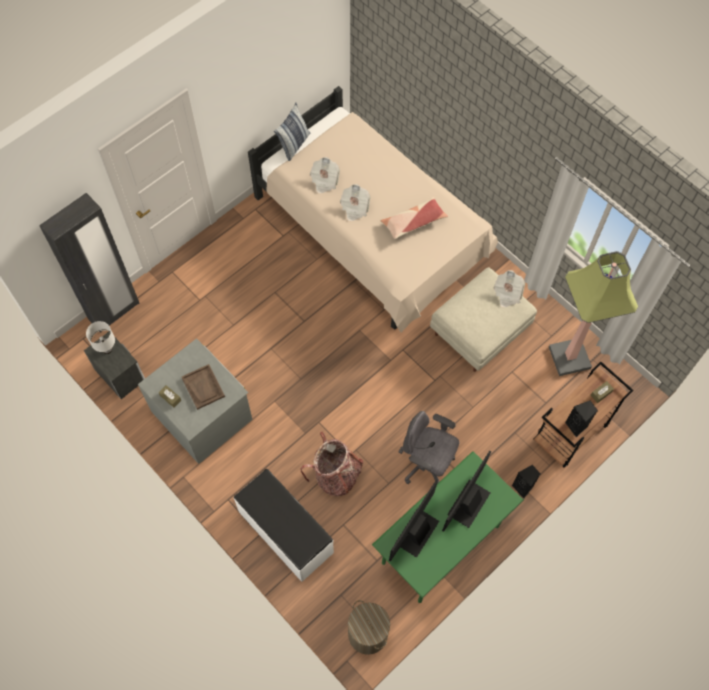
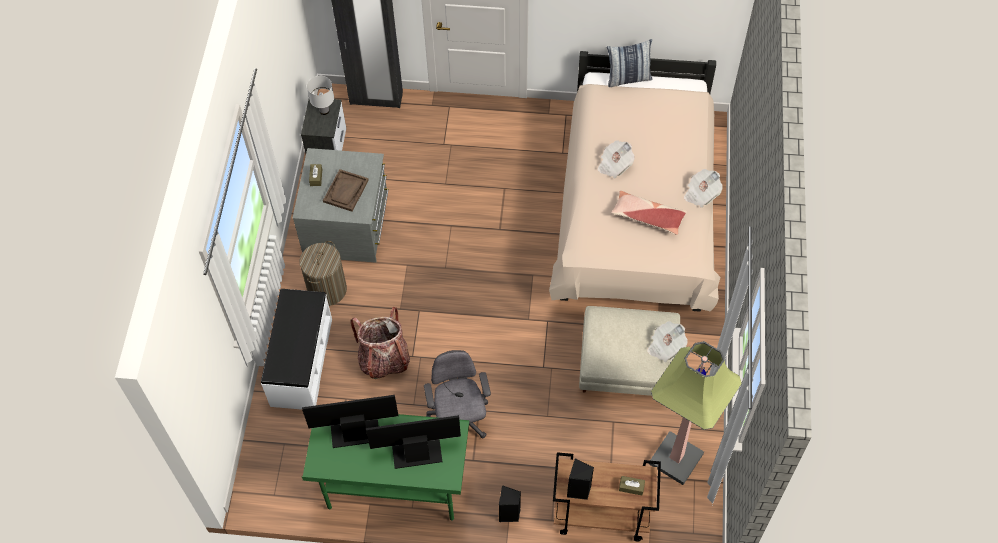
camera: 50 degrees right, 5 degrees down
(324, 181) = (617, 124): newspaper -> newspaper (701, 194)
(368, 634) = (268, 490): laundry basket -> laundry basket (327, 289)

